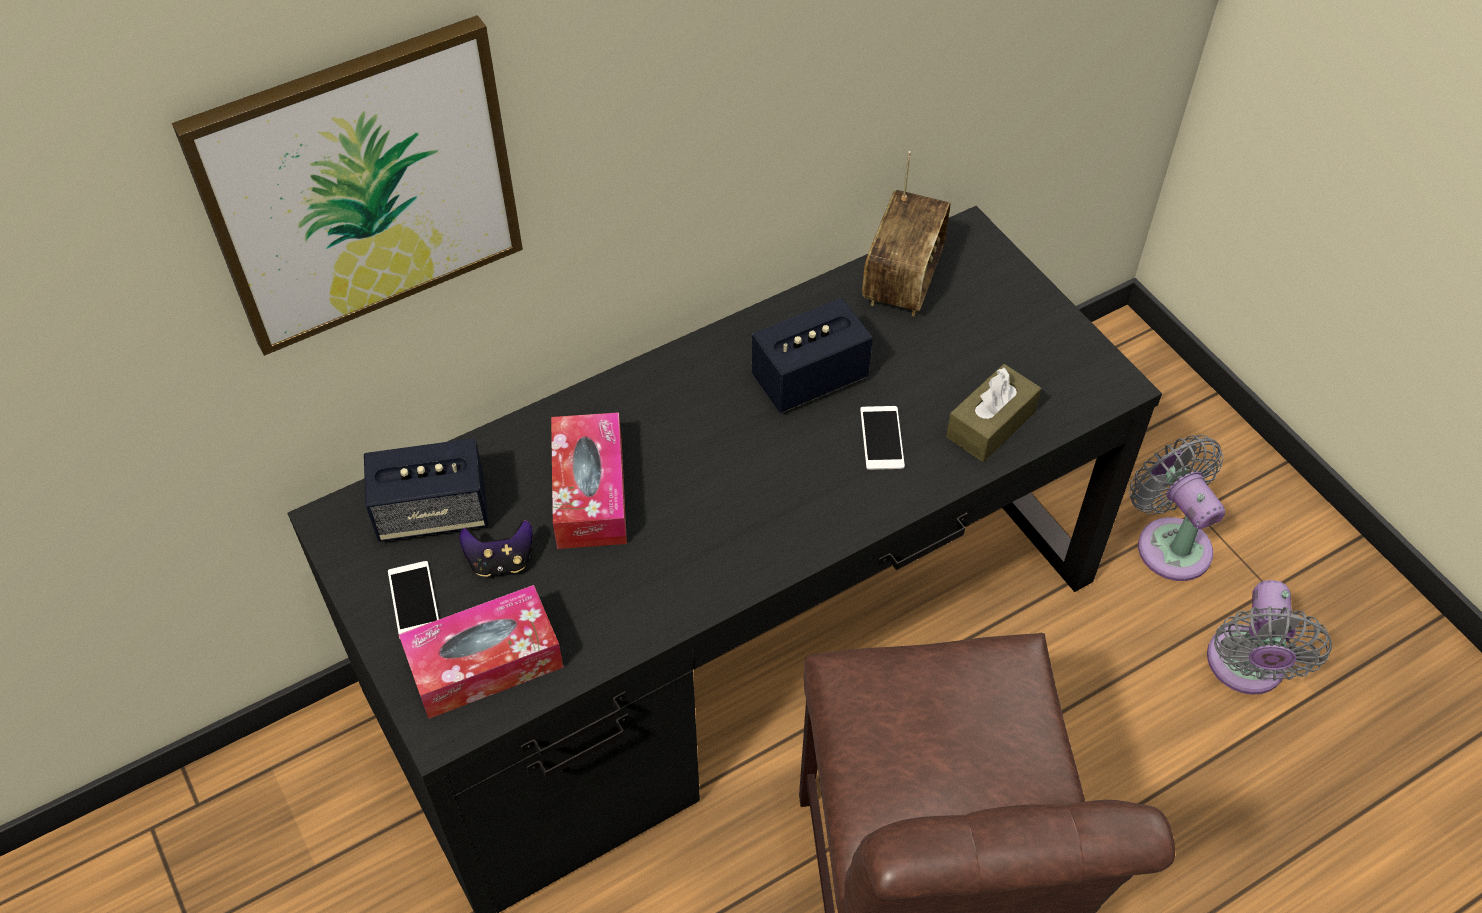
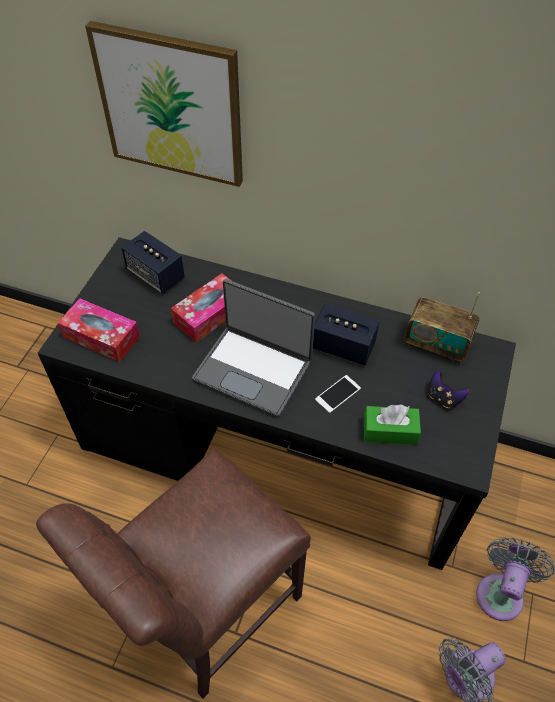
camera: 50 degrees right, 0 degrees up
(414, 600) = (111, 297): phone -> none
(500, 561) = (152, 310): game controller -> game controller (443, 397)
(748, 505) = (253, 370): none -> laptop
(902, 280) = (436, 344): radio -> radio turned 45 degrees clockwise
(991, 424) = (390, 431): brown tissue box -> green tissue box

